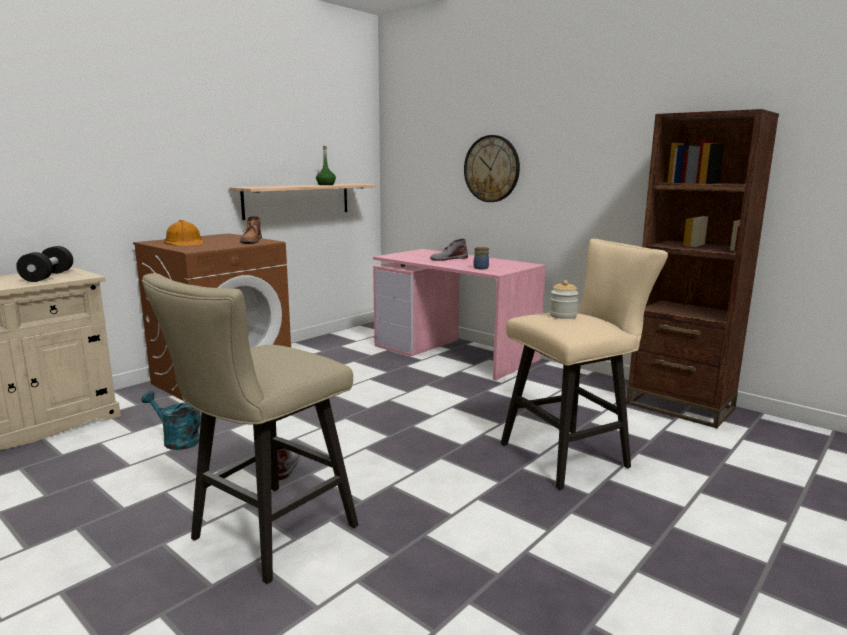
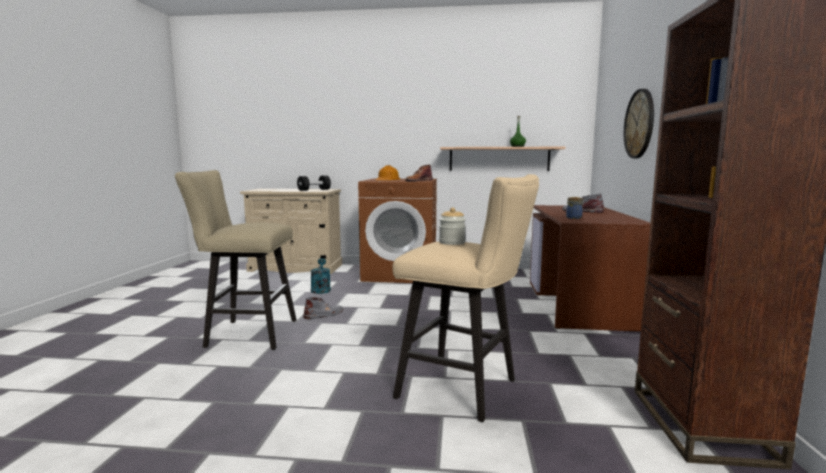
camera: 55 degrees right, 5 degrees down
(456, 353) = (579, 303): pink desk -> brown desk

